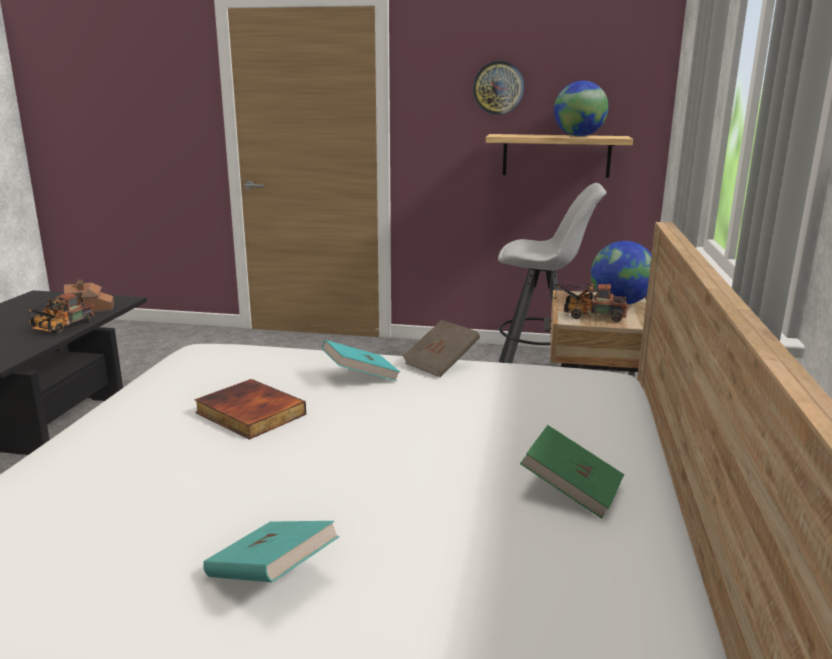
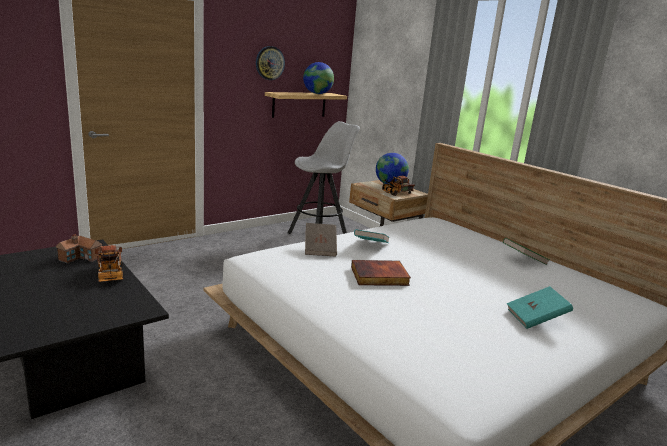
camera: 50 degrees left, 0 degrees up
(441, 363) = (381, 230): brown book -> brown book (320, 249)

